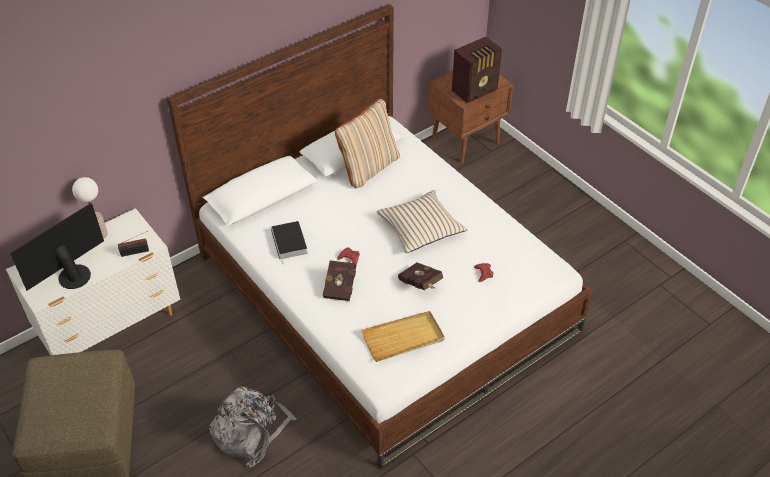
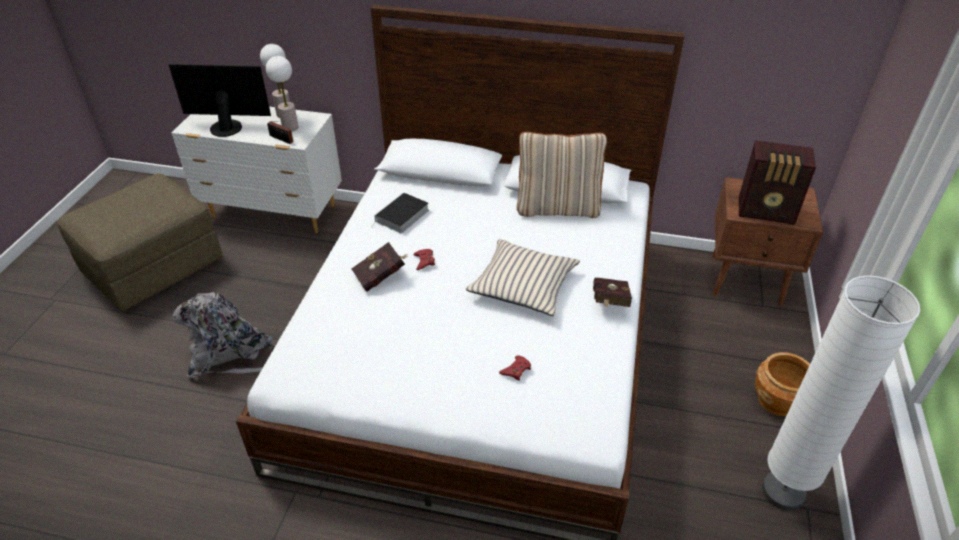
camera: 50 degrees right, 5 degrees down
(124, 240) = (290, 127): none -> table lamp
(403, 338) = (353, 357): beige tray -> none
(421, 284) = (443, 329): red book -> red book (609, 303)
(557, 199) = (777, 401): none -> brown planter
(608, 242) = (783, 492): none -> white floor lamp

